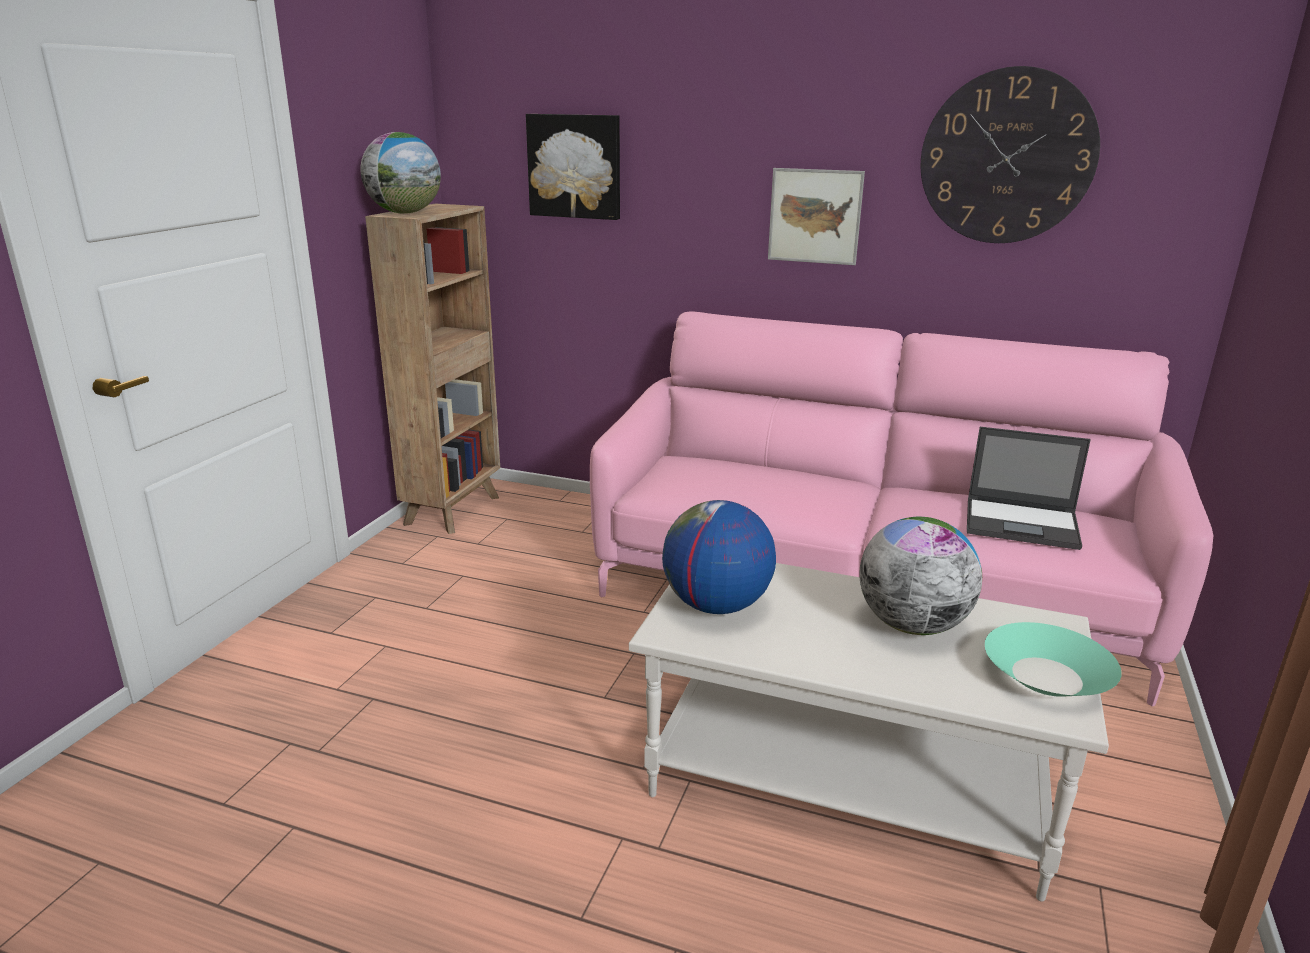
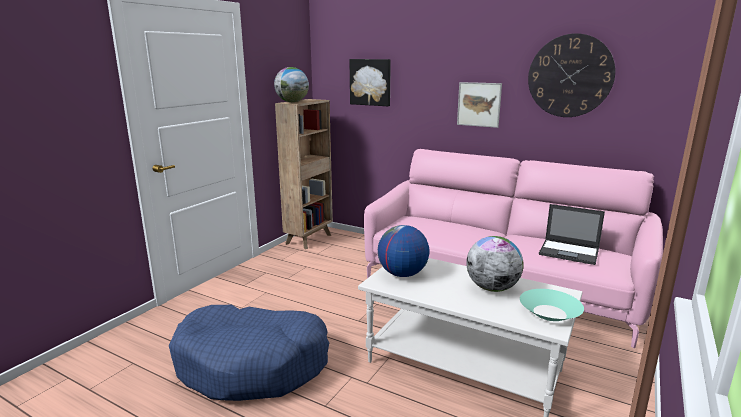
camera: 10 degrees right, 5 degrees down
(394, 831) = (253, 364): none -> blue dog bed

